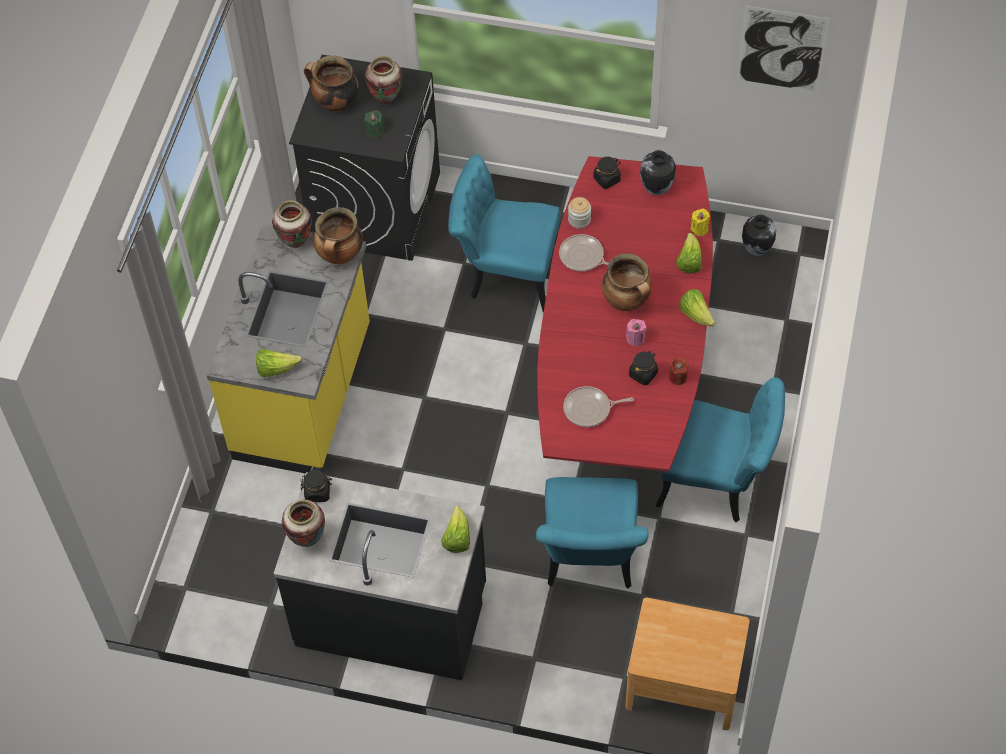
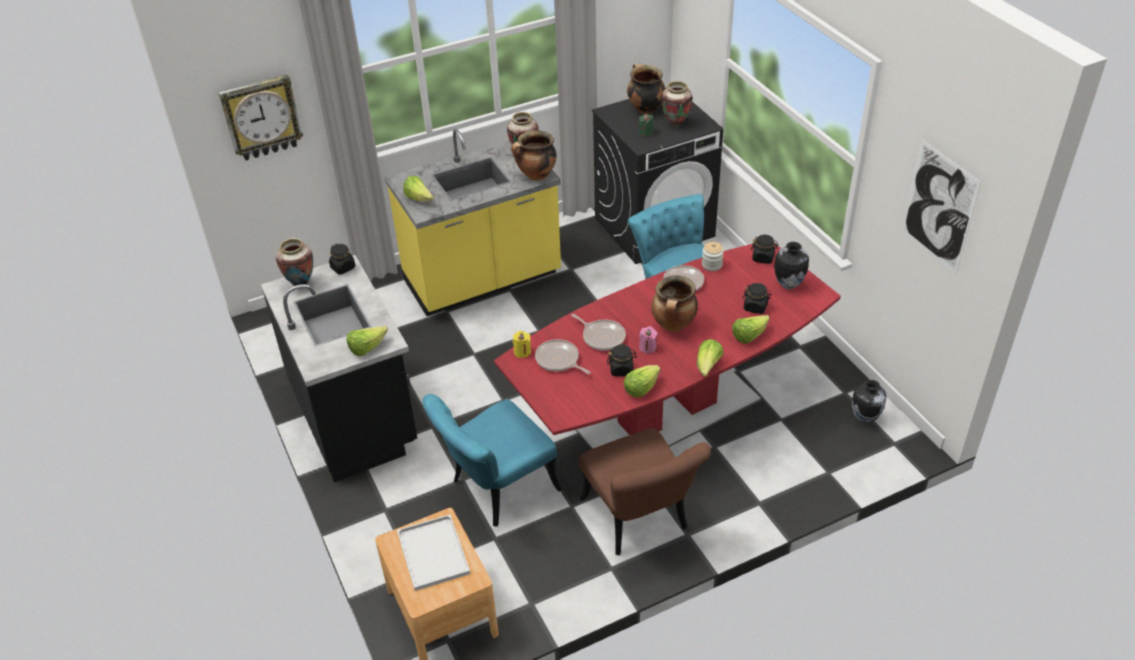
camera: 50 degrees right, 15 degrees down
(113, 419) = (261, 117): none -> wall clock
(591, 360) = (602, 337): none -> frying pan
(660, 231) = (755, 307): none -> black jar
(678, 377) = (641, 389): red candle -> lettuce
(680, 640) = (432, 552): none -> white tray
(699, 228) = (785, 324): yellow candle -> yellow candle (522, 352)
(718, 482) = (639, 521): turquoise chair -> brown chair

